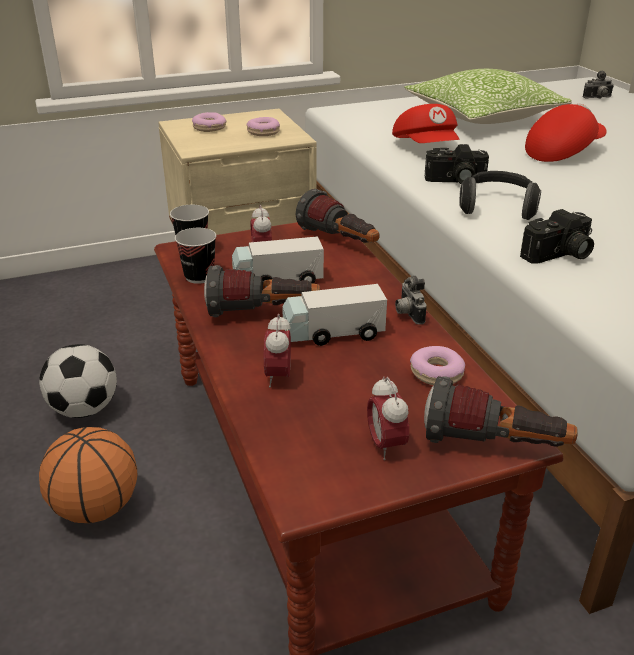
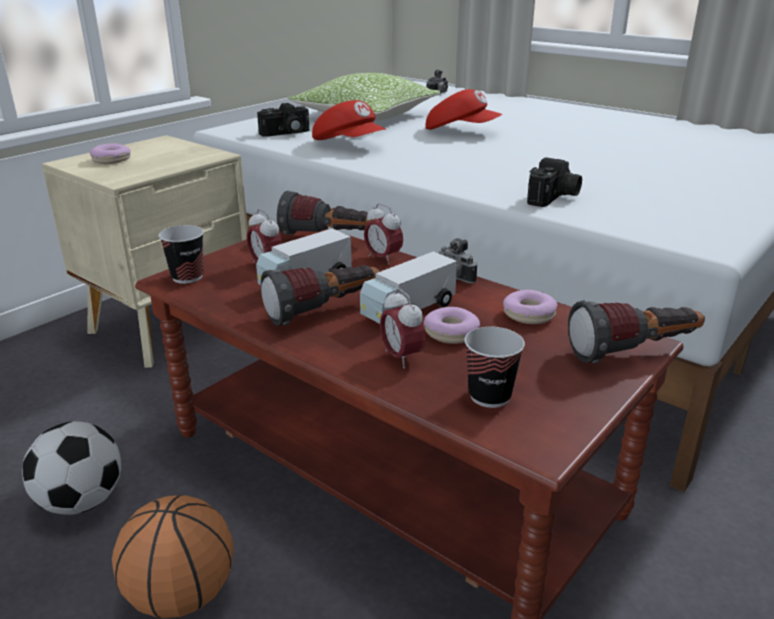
camera: 30 degrees left, 5 degrees down
(199, 276) = (221, 297): cup -> cup (490, 396)
(263, 132) = (176, 155): donut -> donut (451, 333)
(386, 445) = (556, 380): alarm clock -> alarm clock (383, 258)
(455, 181) = (406, 163): camera -> camera (286, 133)
(497, 207) = (465, 175): headphones -> none
(562, 152) = (461, 131): red cap -> red cap turned 90 degrees clockwise

